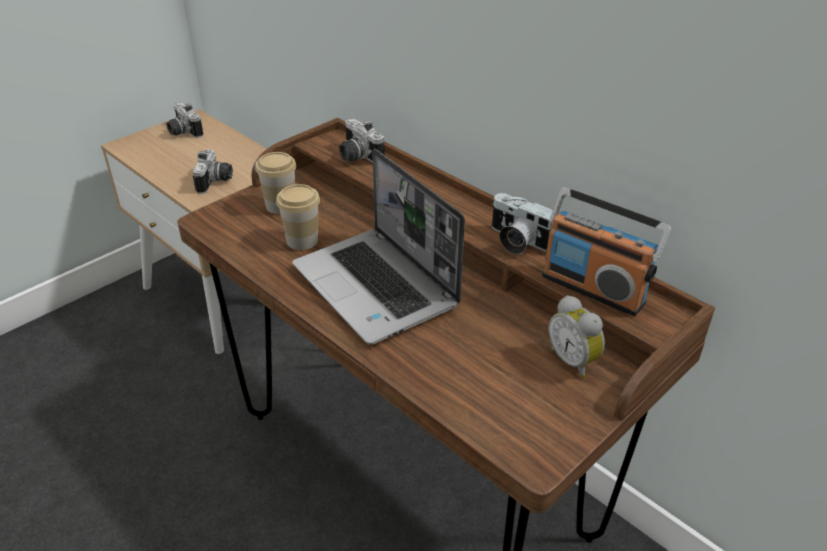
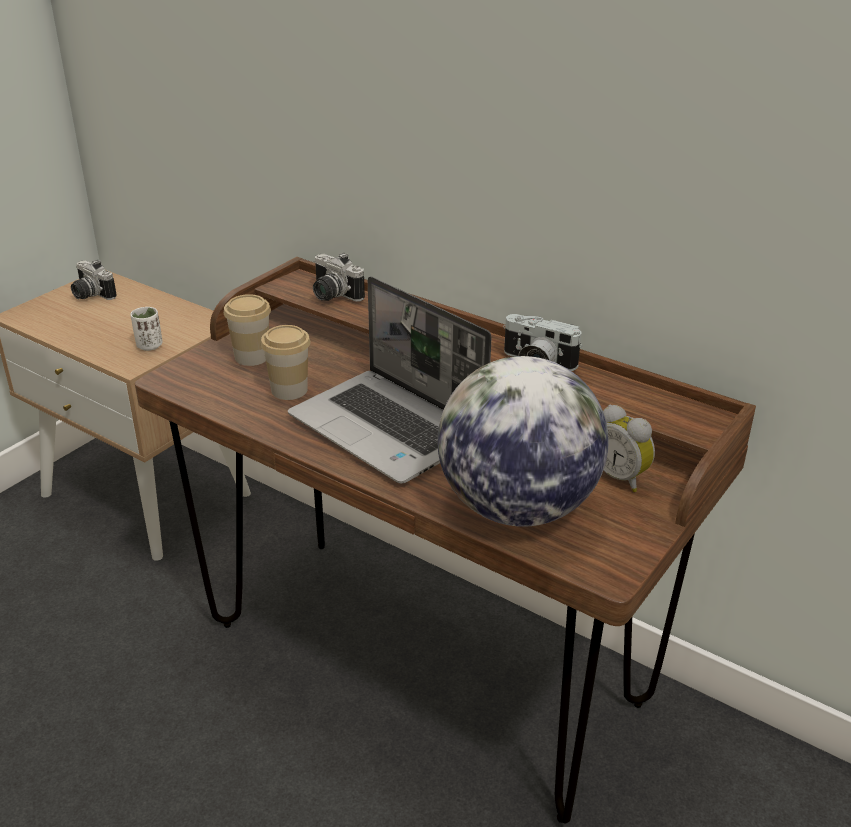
camera: 10 degrees left, 5 degrees down
(216, 182) = (149, 346): camera -> white cup
(468, 381) = (517, 507): none -> globe
(593, 288) = (628, 401): radio -> none

